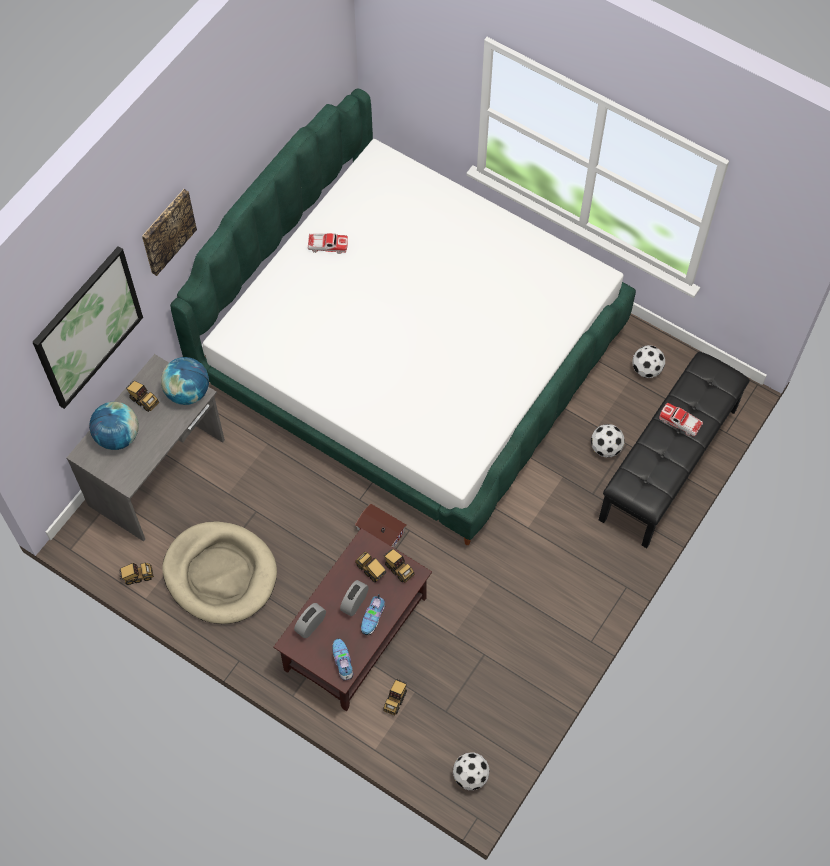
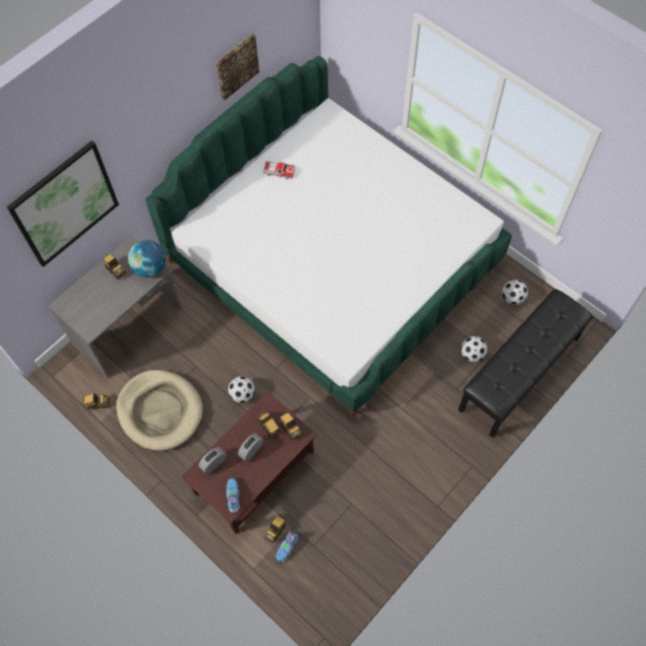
camera: 10 degrees right, 0 degrees up
(118, 436) = (90, 295): globe -> none
(167, 231) = (142, 137): picture -> picture (236, 66)
(373, 617) = (264, 464): shoe -> shoe (287, 547)
(380, 529) = (287, 393): toy house -> none
(470, 775) = (324, 602): football -> football (242, 394)
(680, 422) = (533, 342): toy car -> none

